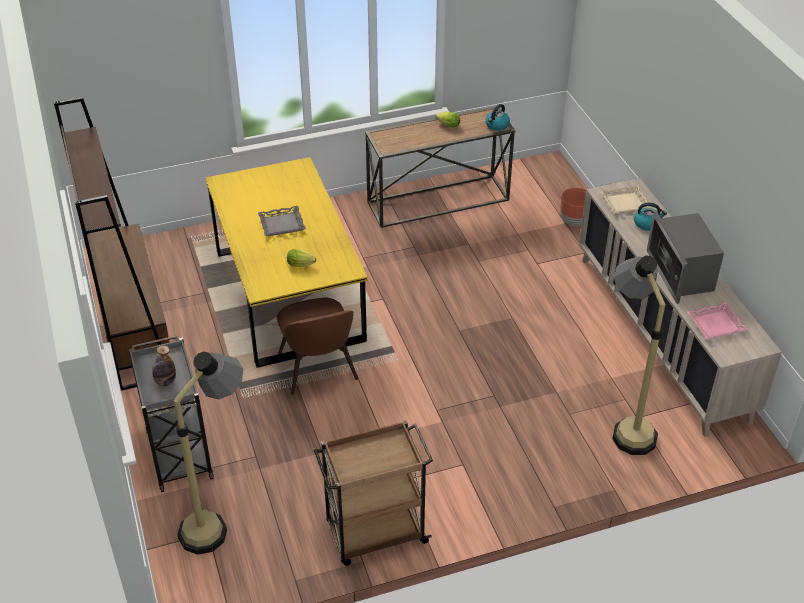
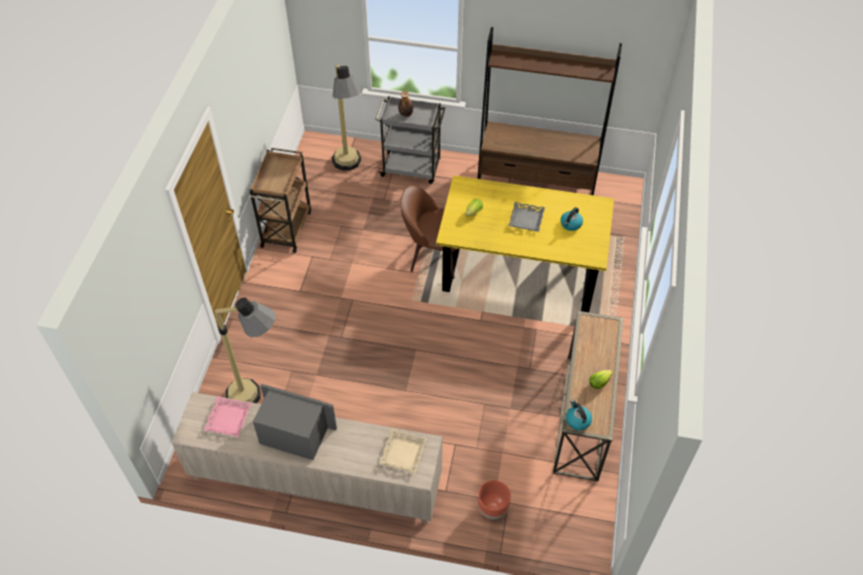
camera: 120 degrees right, 10 degrees up
(647, 223) = (366, 451): kettle -> kettle (570, 224)

